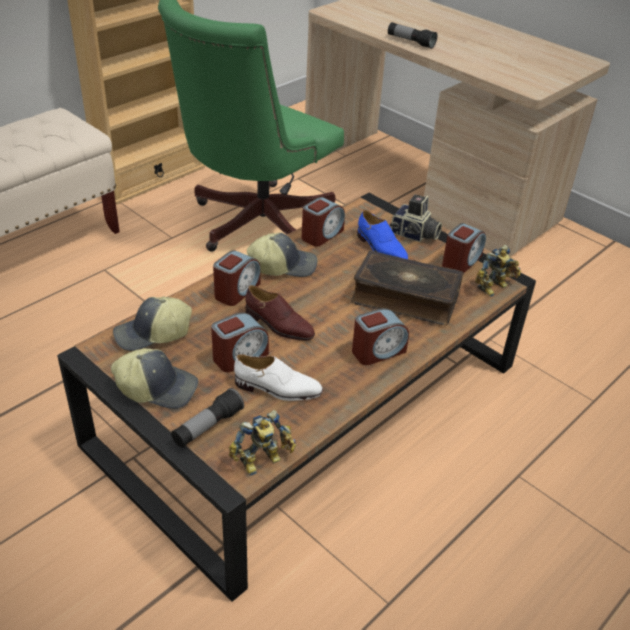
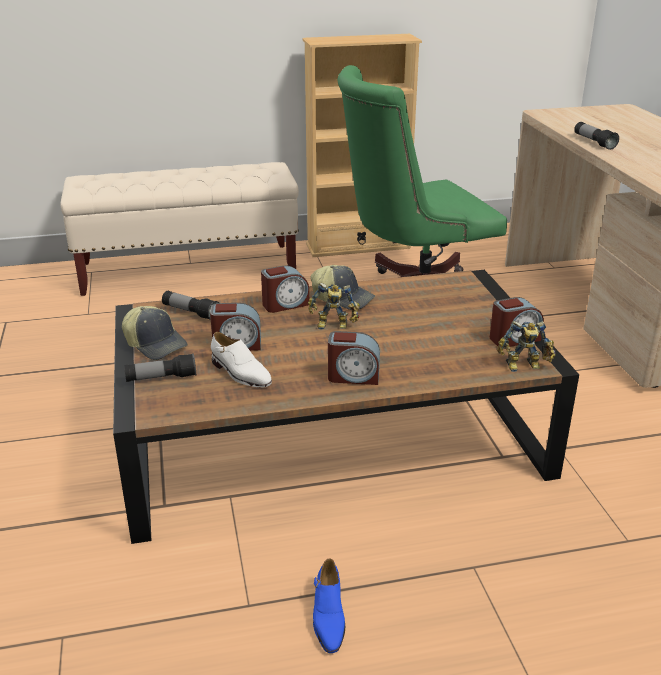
camera: 35 degrees right, 10 degrees down
(153, 334) = (191, 312): cap -> flashlight
(263, 462) = (173, 413): toy robot -> toy robot (333, 326)
(279, 325) = (291, 335): brown shoe -> none
(321, 235) = (402, 287): alarm clock -> none
(381, 249) = (445, 310): blue shoe -> blue shoe (328, 617)
(405, 298) = (424, 348): book -> none
(414, 235) = (490, 308): camera -> none

